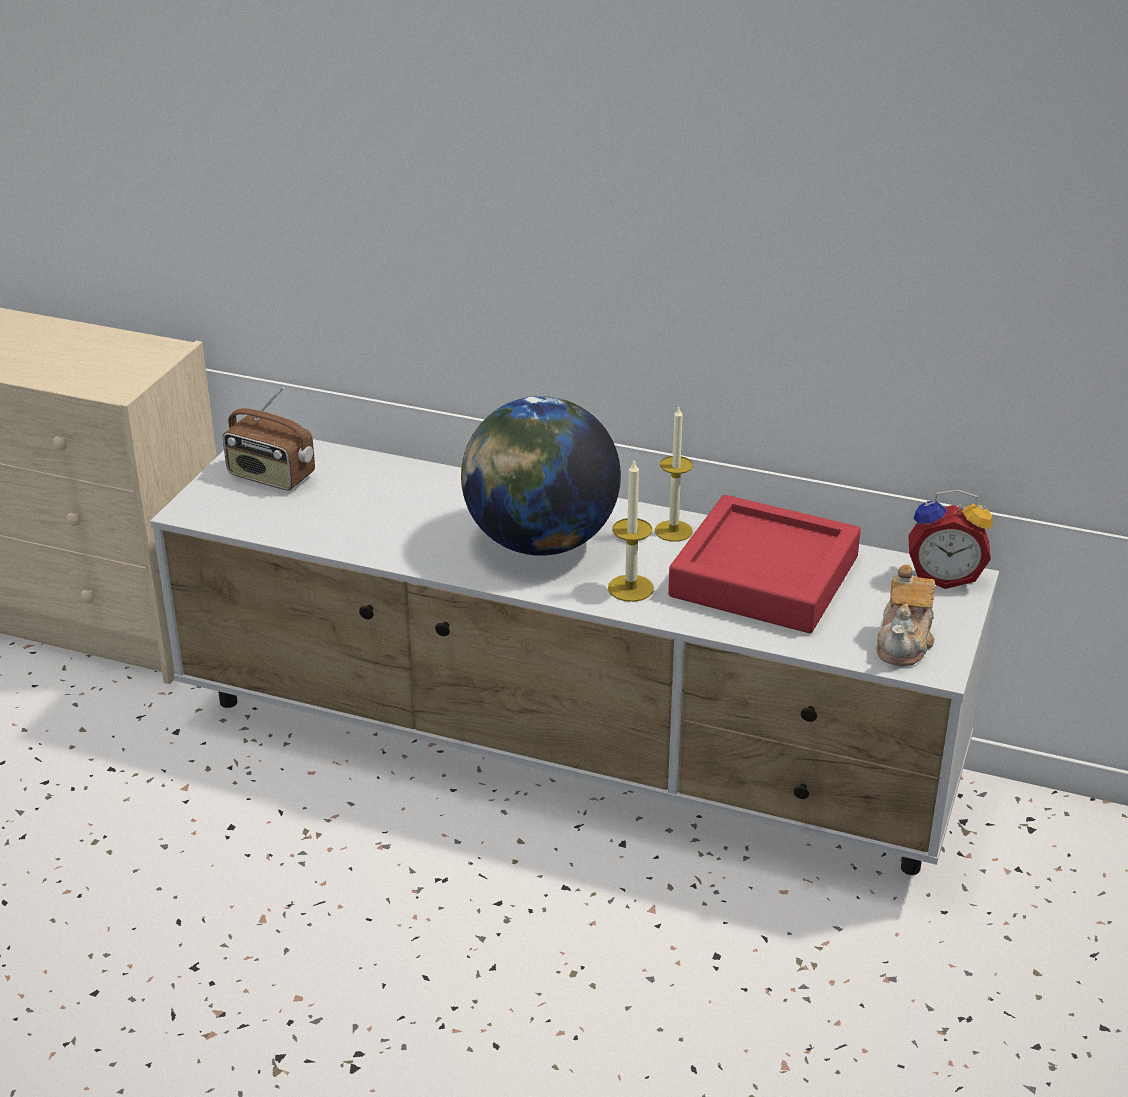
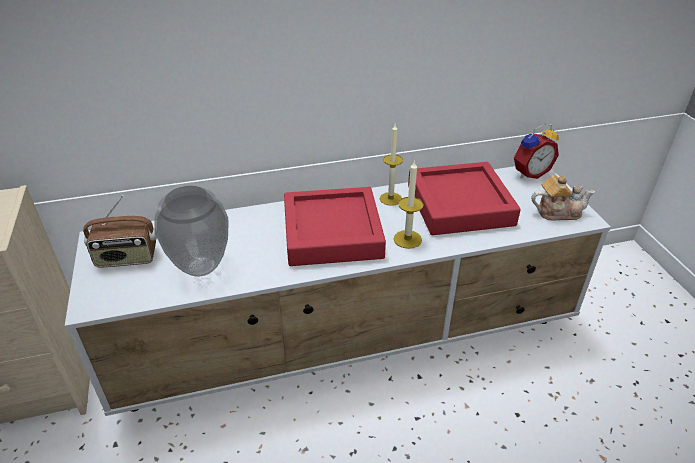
camera: 35 degrees left, 5 degrees up
(340, 519) = (201, 268): none -> vase
(540, 542) = (332, 233): globe -> red tray
(904, 643) = (557, 212): teapot -> teapot turned 75 degrees counterclockwise

